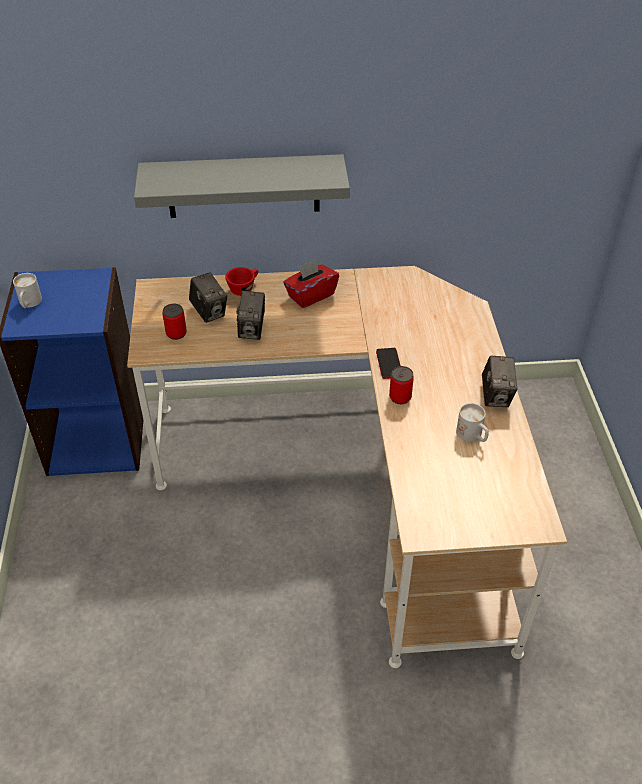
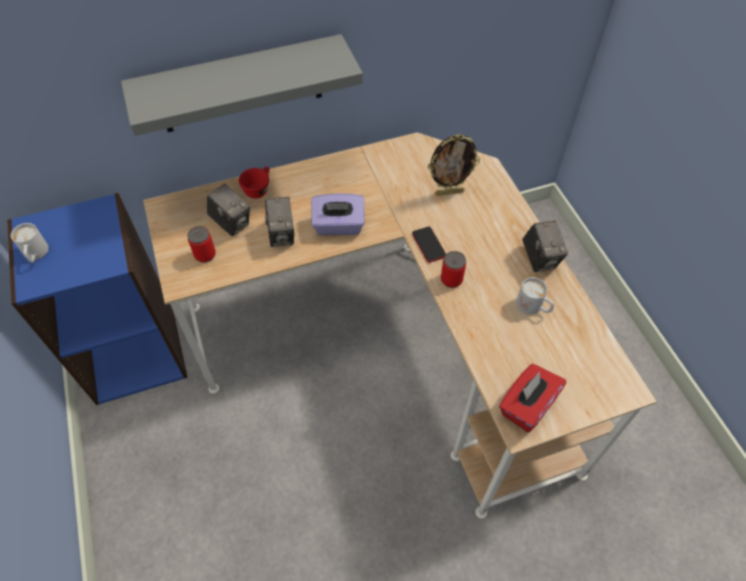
camera: 15 degrees left, 10 degrees up
(308, 332) = (338, 226): none -> purple tissue box
(311, 295) = (328, 184): red tissue box -> red tissue box (527, 406)
(426, 323) = (449, 192): none -> picture frame

